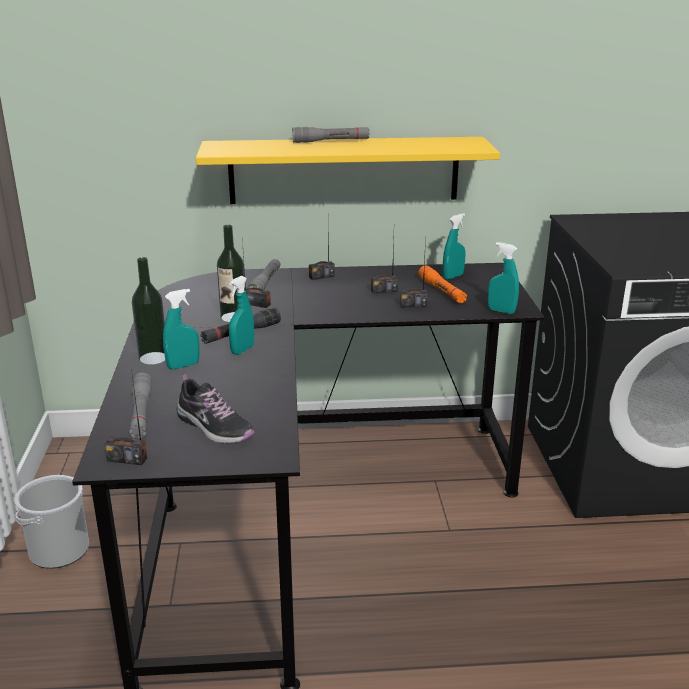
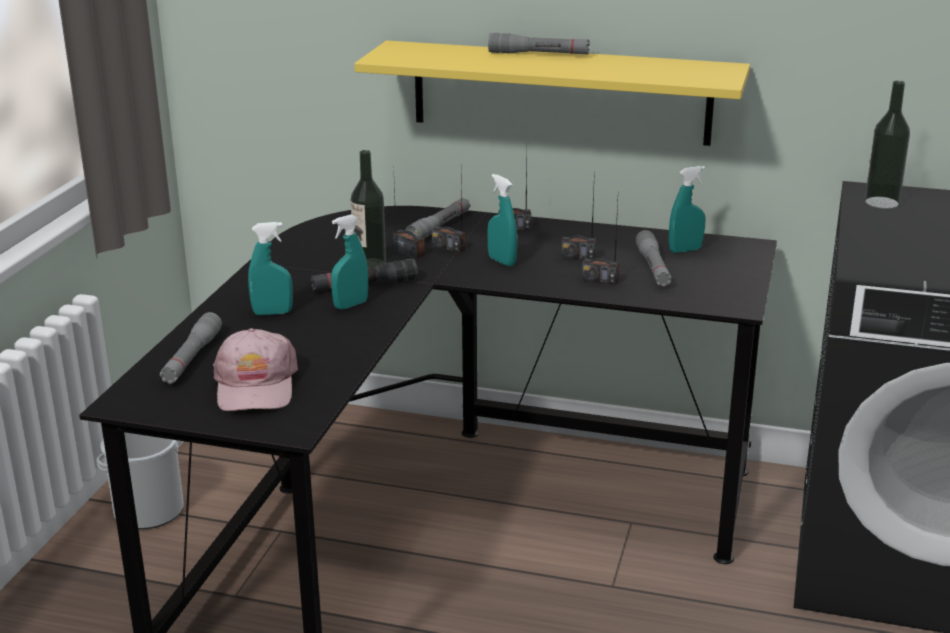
camera: 20 degrees right, 0 degrees up
(127, 459) = (145, 403): radio -> radio (448, 248)
(153, 358) = (247, 299): bottle -> bottle (881, 202)
(214, 427) = (256, 385): shoe -> pink cap
(442, 291) = (653, 267): orange flashlight -> grey flashlight
(501, 311) = (709, 304): turquoise spray bottle -> turquoise spray bottle (502, 261)

